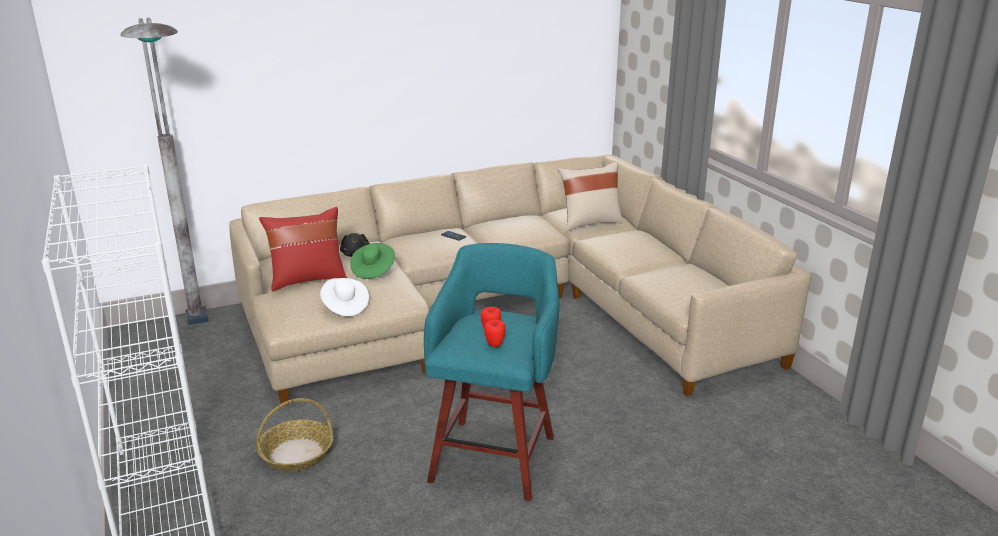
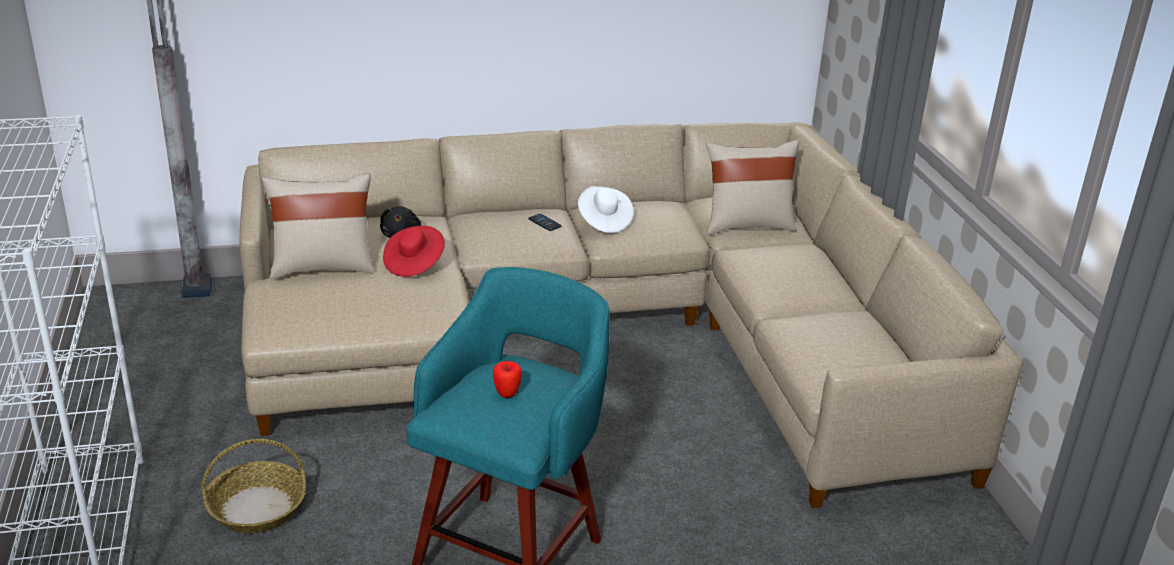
camera: 10 degrees right, 5 degrees up
(307, 280) = (323, 267): red pillow -> beige pillow
(345, 307) = (358, 314): white hat -> white hat (604, 221)
(373, 270) = (414, 264): green hat -> red hat
(494, 344) = (502, 416): apple -> none

